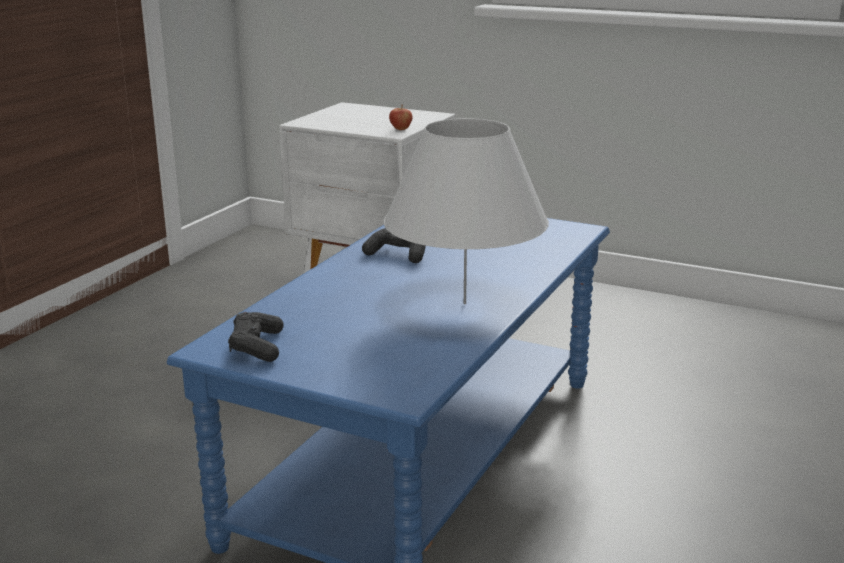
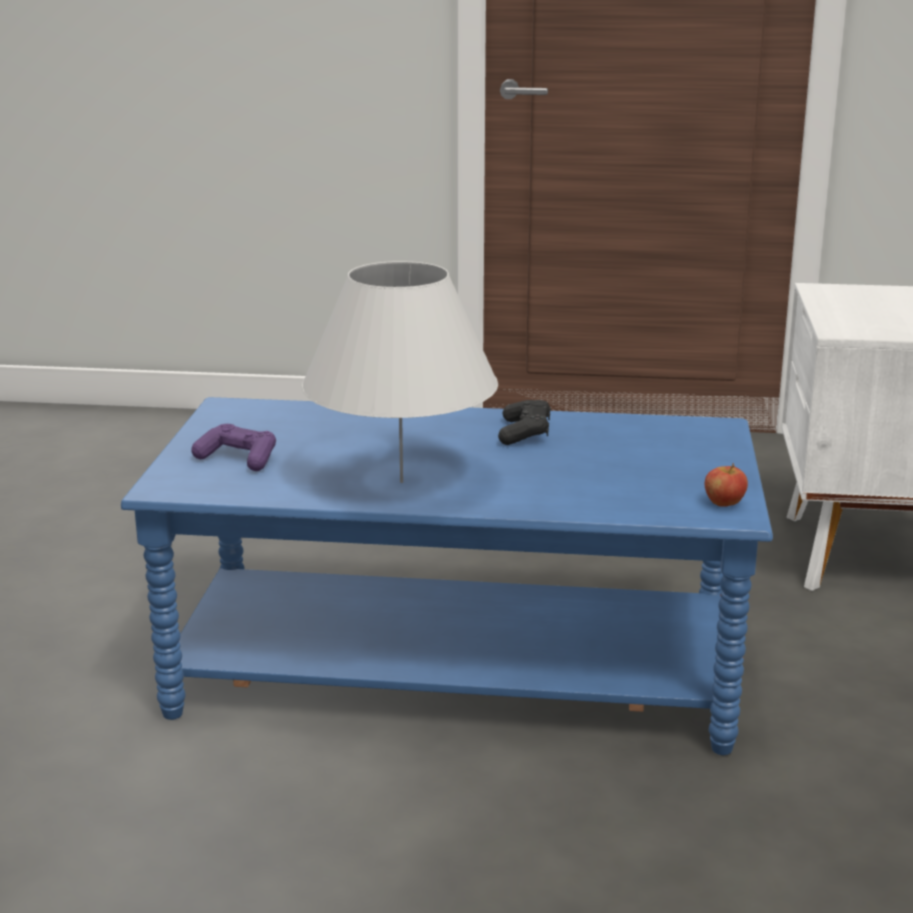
camera: 70 degrees right, 0 degrees up
(257, 347) = (239, 420): black game controller -> none
(360, 356) = (238, 459): none -> purple game controller
(400, 129) = (866, 330): apple -> apple (724, 503)

